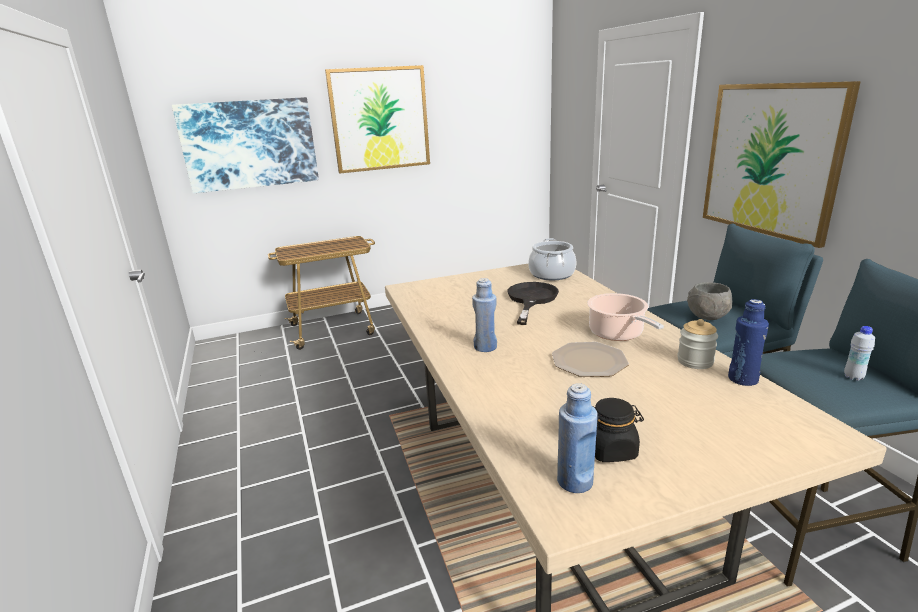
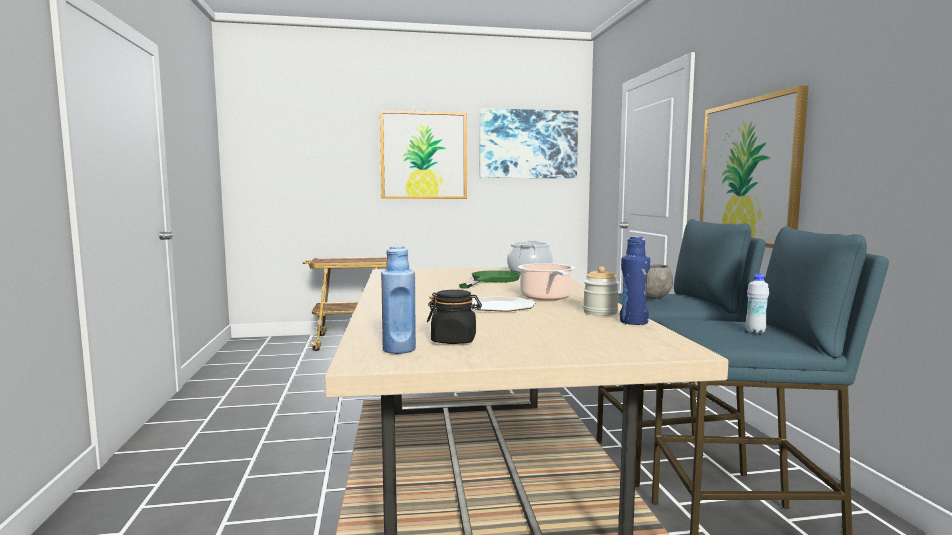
camera: 10 degrees right, 15 degrees down
(250, 144) = (307, 167): picture -> picture (528, 144)
(485, 347) = (416, 296): blue bottle -> none
(531, 299) = (491, 280): black frying pan -> green frying pan

